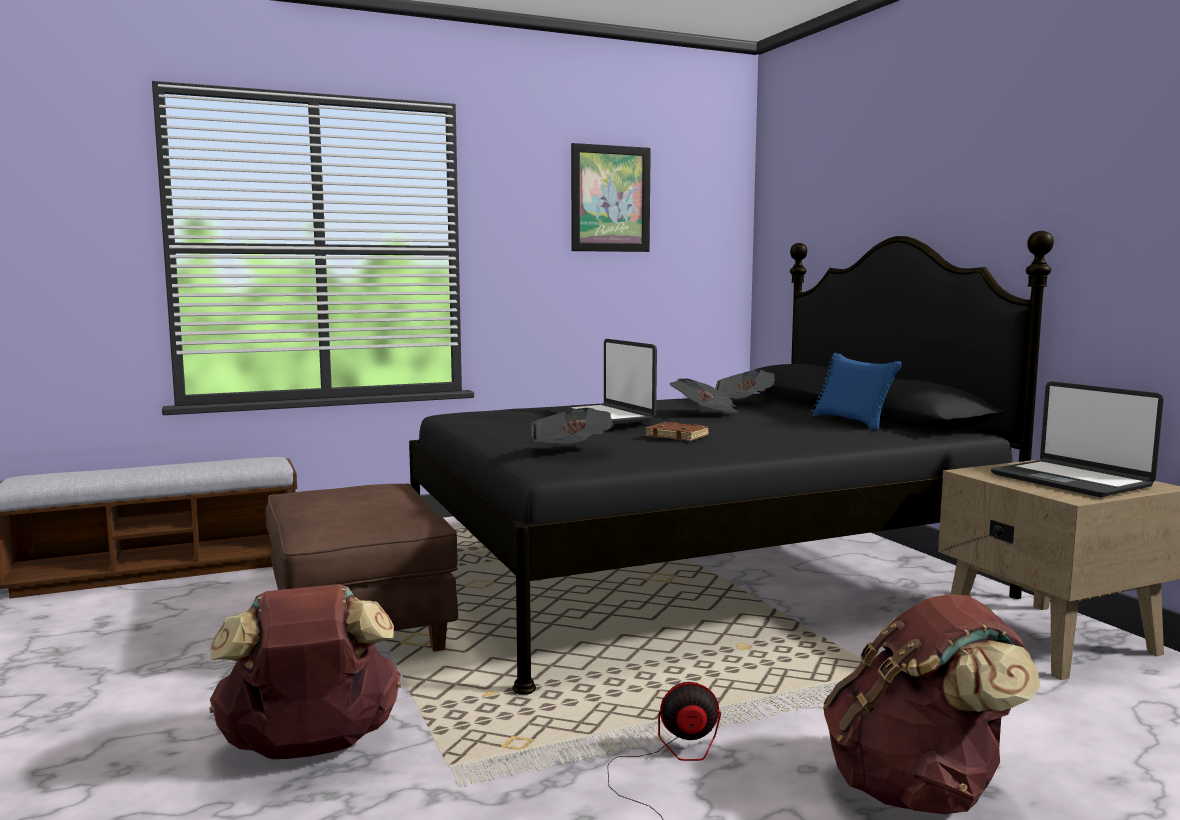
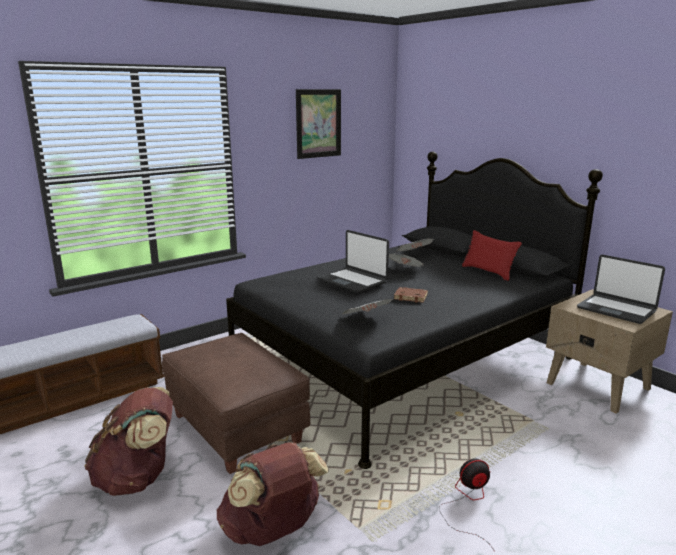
camera: 15 degrees left, 10 degrees up
(852, 422) = (488, 272): blue pillow -> red pillow
(918, 790) = (591, 498): brown backpack -> brown backpack (138, 478)

